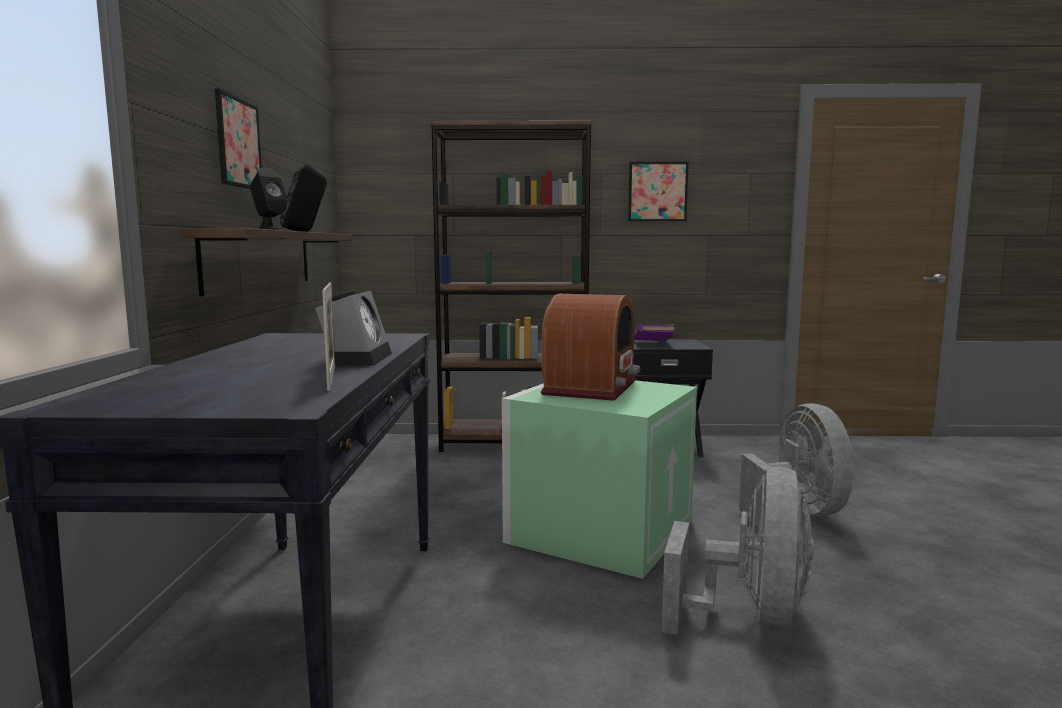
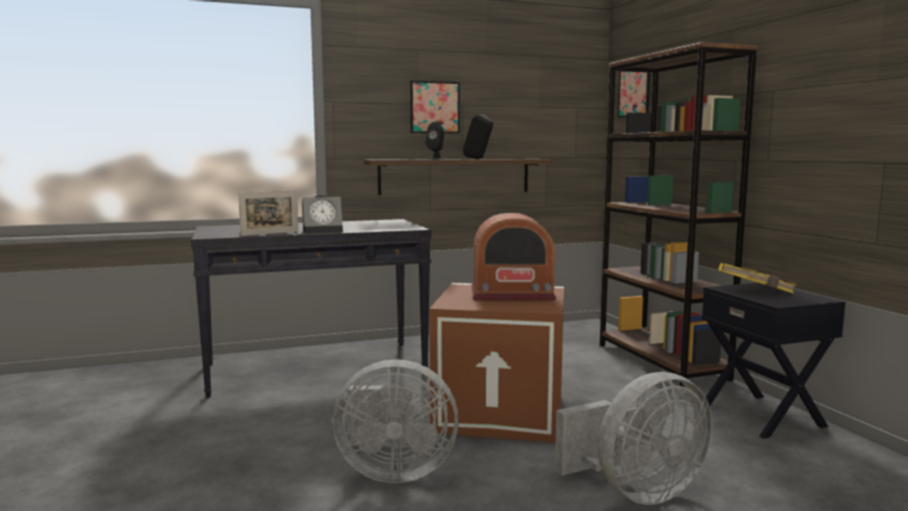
camera: 70 degrees right, 0 degrees up
(599, 530) = (502, 412): green storage box -> brown storage box
(654, 344) = (756, 291): purple book -> yellow book
(657, 191) = (824, 107): picture -> picture (634, 91)

